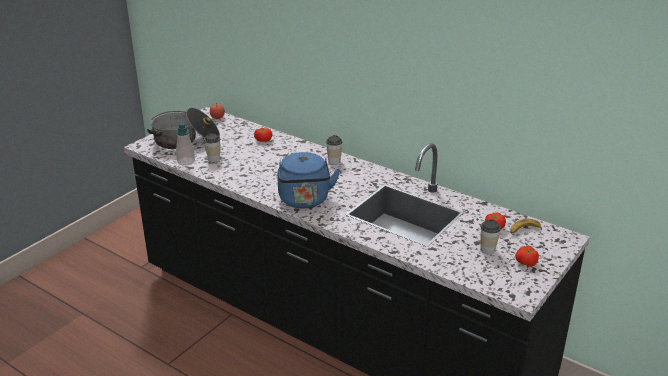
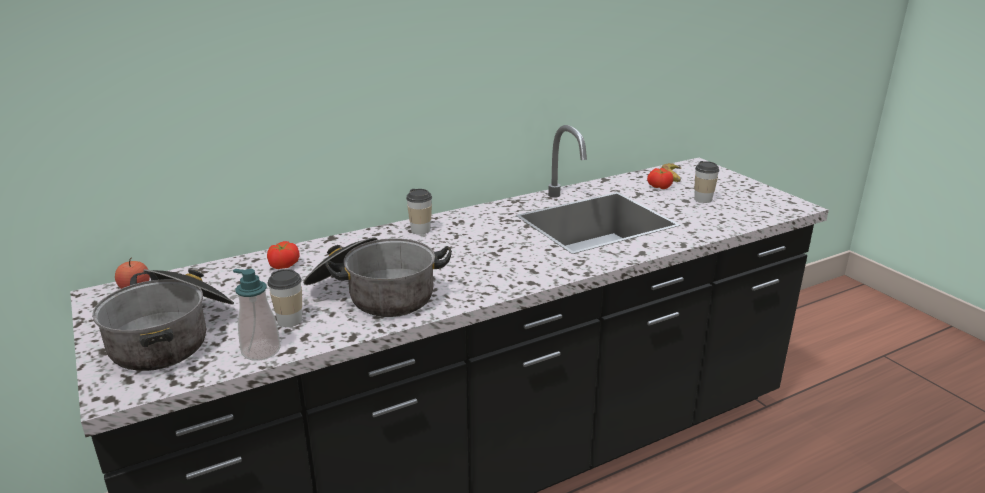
camera: 65 degrees left, 5 degrees down
(250, 171) = (375, 295): none -> cooking pot
(305, 201) = (512, 272): blue kettle -> none
(526, 262) = (735, 190): tomato -> none

